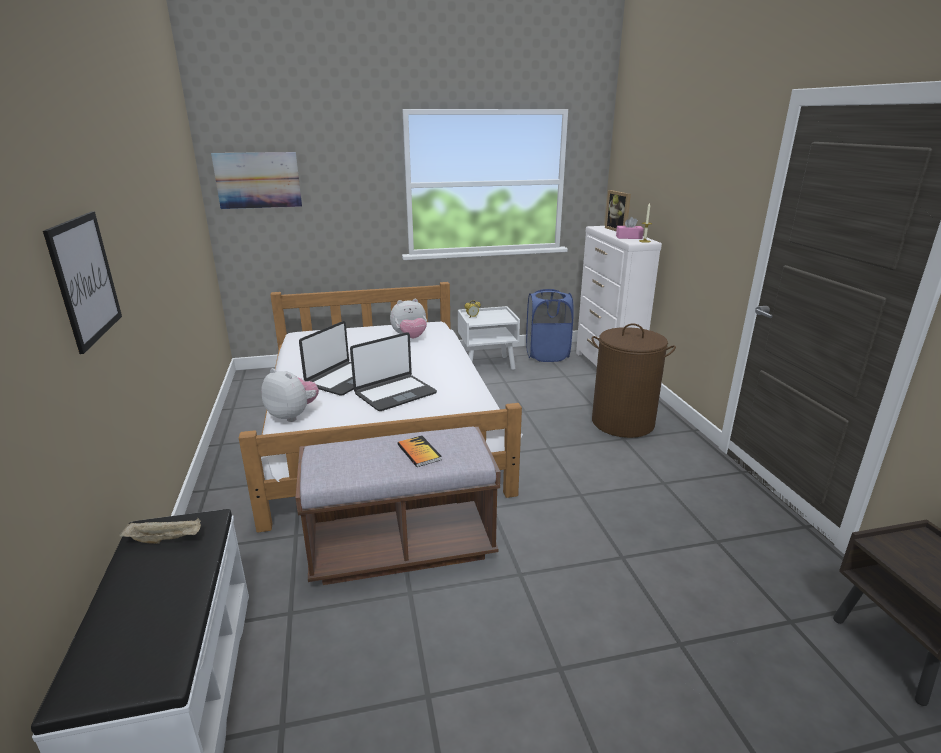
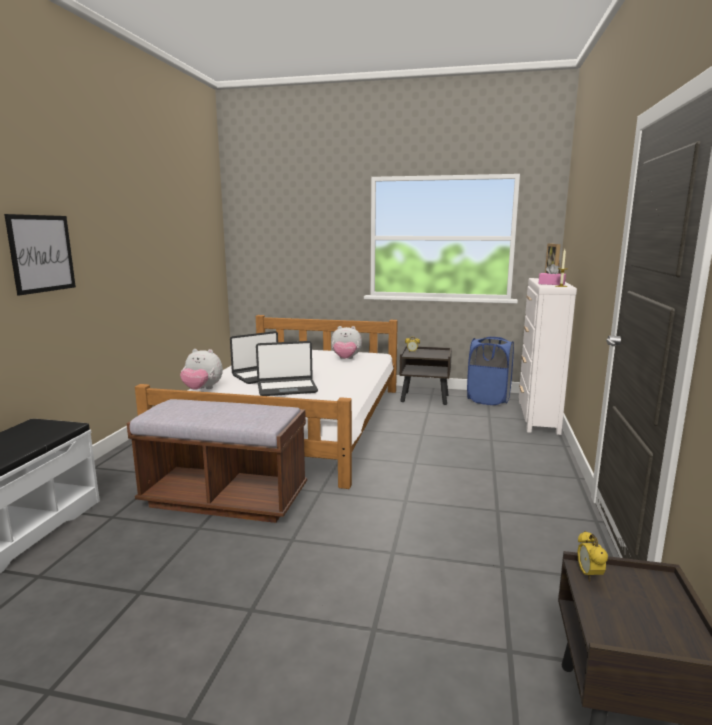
camera: 25 degrees right, 10 degrees down
(166, 539) = (35, 429): beige tray -> none
(258, 180) = (261, 231): picture -> none
(293, 415) = (202, 389): plush toy -> plush toy turned 135 degrees clockwise
(419, 452) = (233, 413): book -> none
(487, 365) = (425, 398): white nightstand -> brown nightstand
(623, 422) = (507, 458): brown laundry basket -> none
(885, 549) = (589, 575): none -> alarm clock

